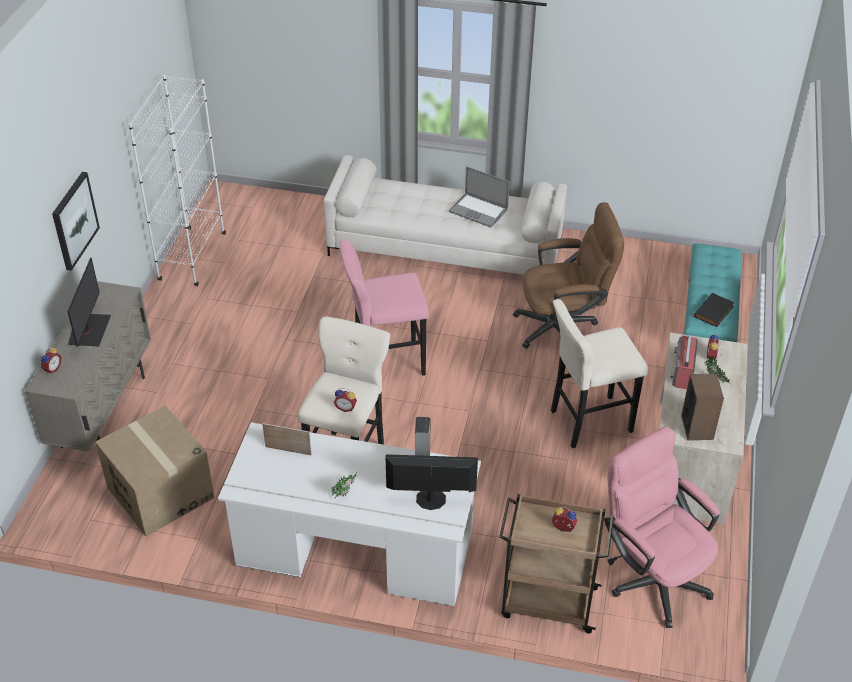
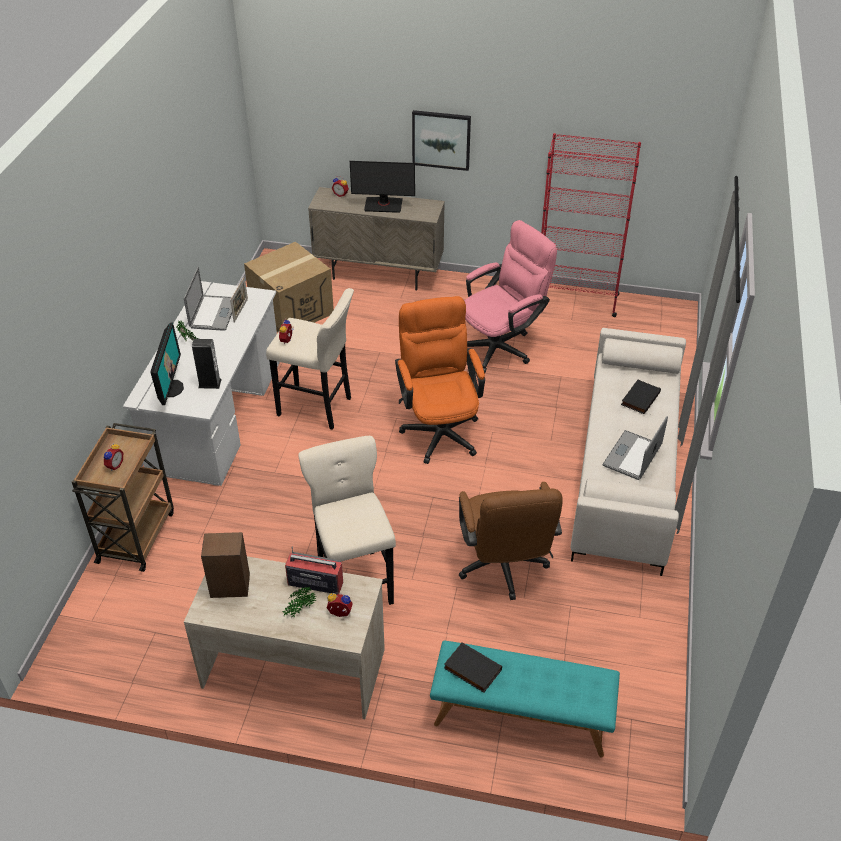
camera: 90 degrees right, 0 degrees up
(192, 257) = (576, 300): white bookcase -> red bookcase
(290, 476) = (213, 313): none -> laptop
(385, 363) = (439, 428): pink stool -> orange office chair
(405, 199) = (639, 398): none -> black book
(652, 575) = (149, 616): pink office chair -> pink office chair (501, 346)

